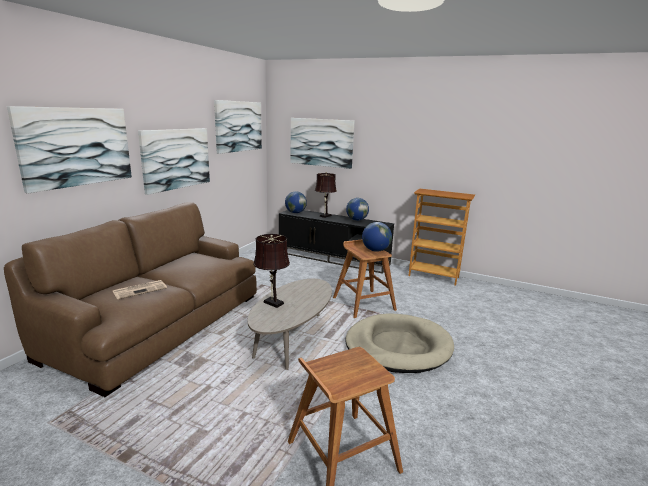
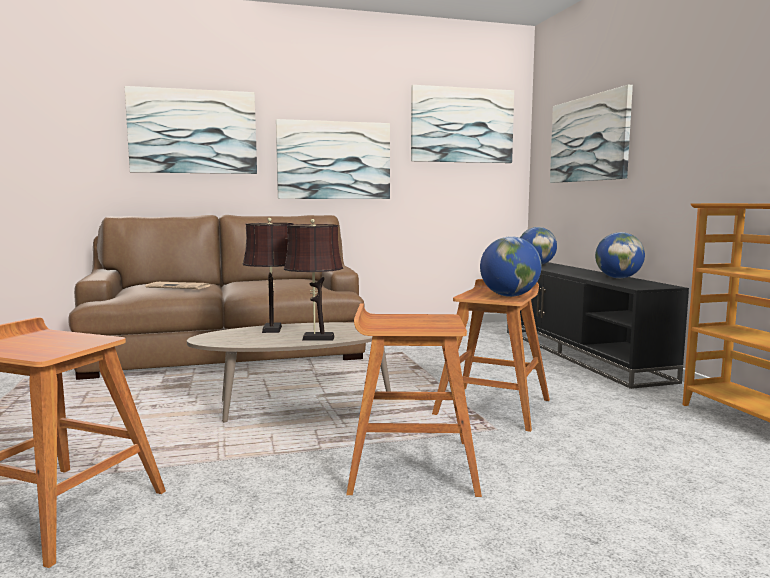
camera: 50 degrees right, 10 degrees down
(324, 216) = (572, 270): brown table lamp -> brown table lamp (315, 338)
(398, 347) = (410, 465): beige dog bed -> brown stool

